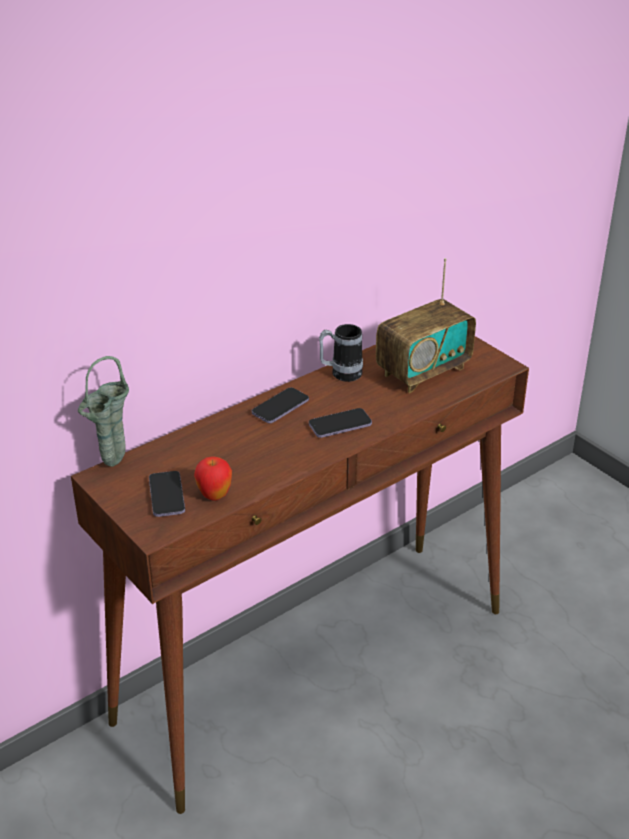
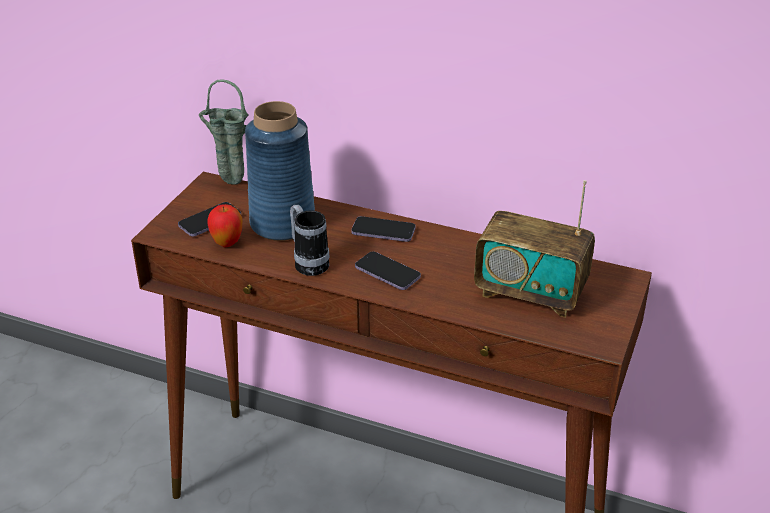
camera: 60 degrees right, 0 degrees up
(215, 455) = (282, 224): none -> blue vase
(340, 374) = (471, 245): mug -> mug (308, 262)

